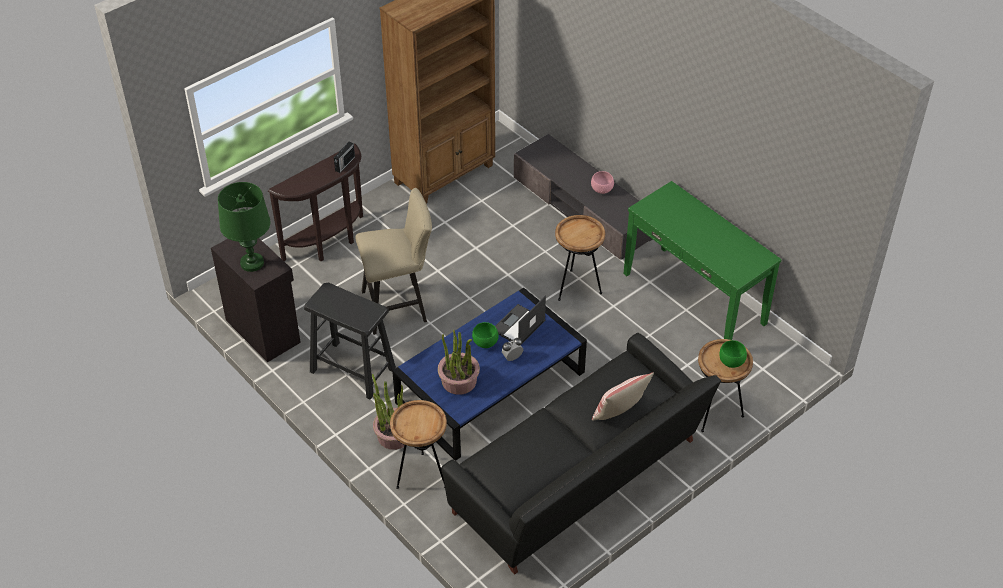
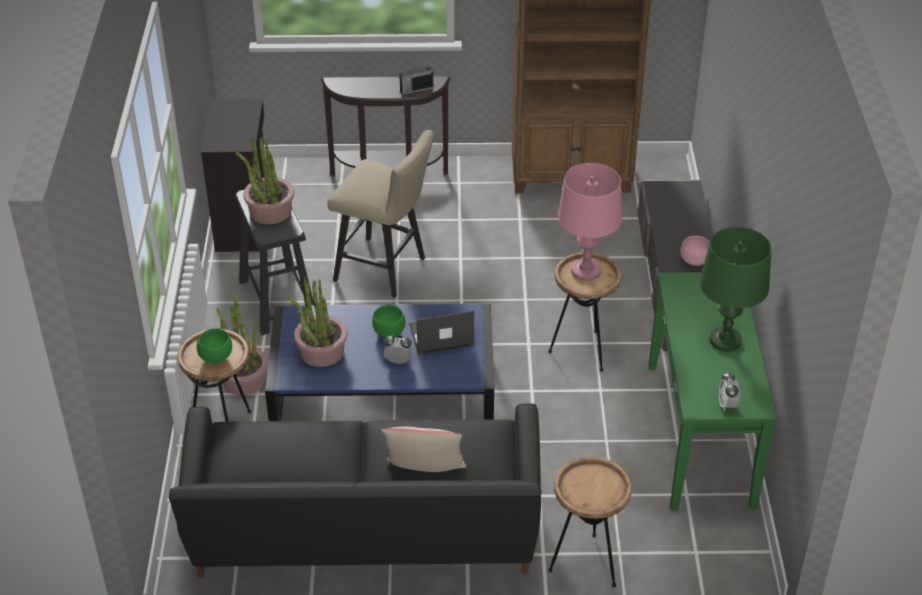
camera: 40 degrees right, 5 degrees down
(252, 263) = (228, 129): green table lamp -> green table lamp (725, 340)
(345, 305) = (270, 211): none -> potted plant
(576, 231) = (585, 271): none -> pink table lamp
(731, 362) = (596, 493): green bowl -> green bowl (215, 357)
(750, 267) = (727, 404): none -> alarm clock

